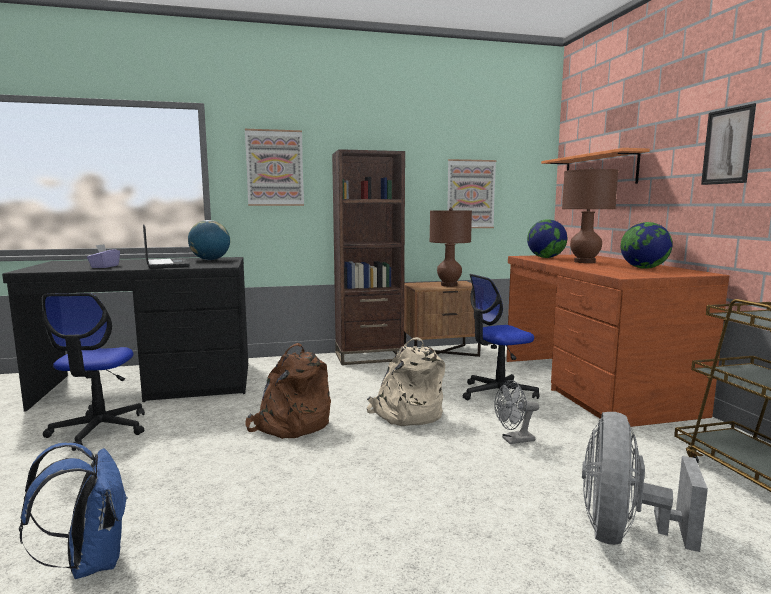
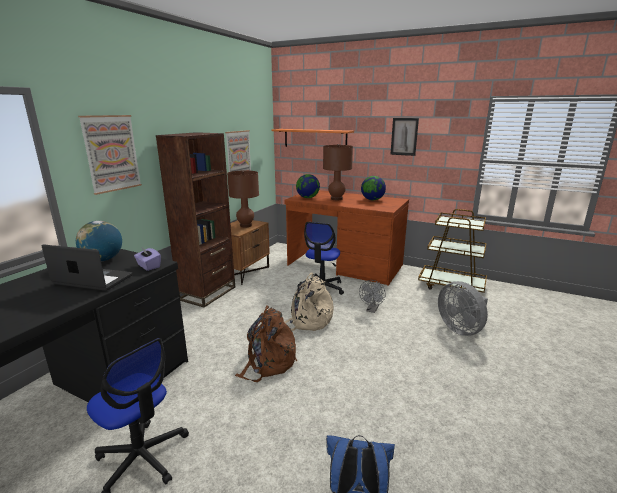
camera: 50 degrees left, 10 degrees up
(104, 266) = (34, 307): purple tissue box -> purple tissue box (148, 266)

